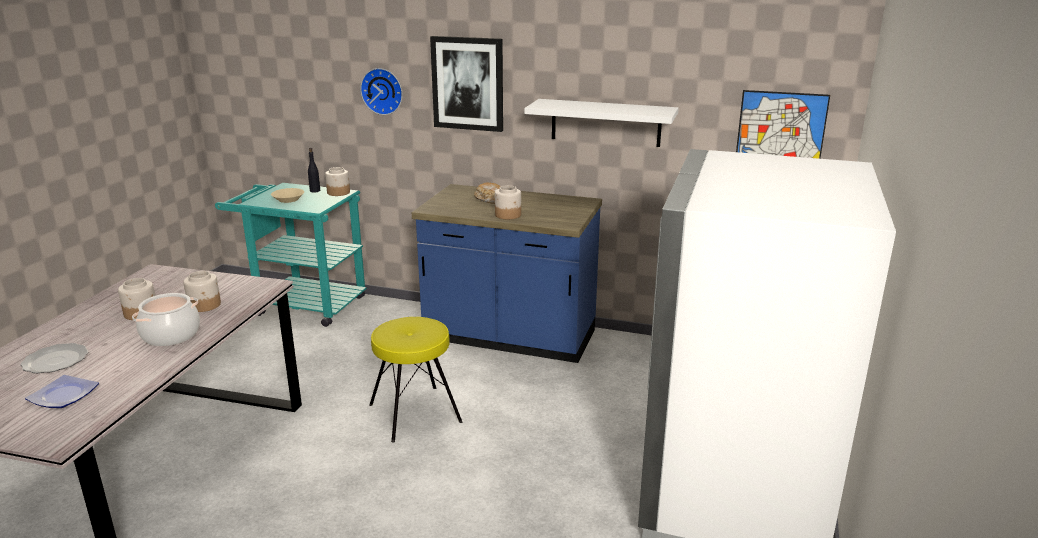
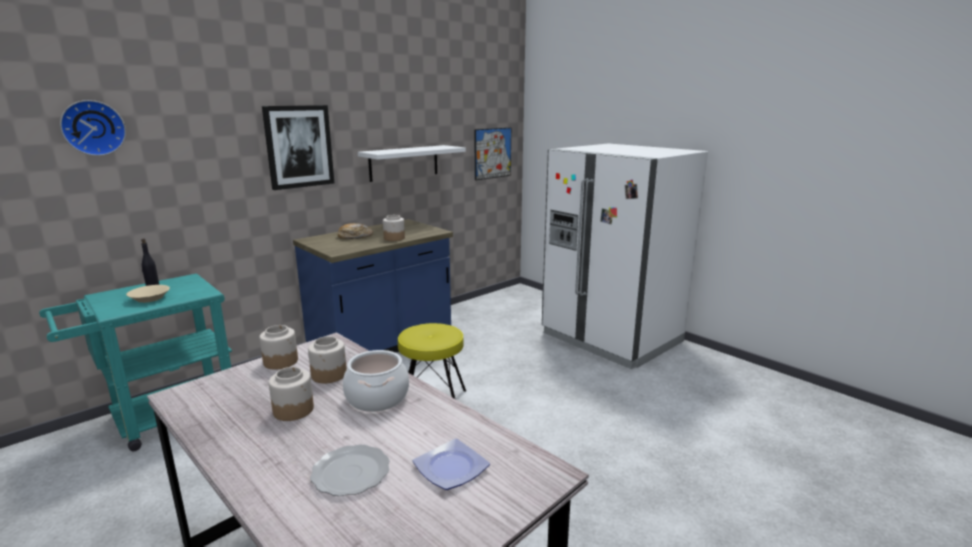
camera: 60 degrees left, 5 degrees down
(339, 192) = (183, 279): jar -> jar (281, 361)
(383, 91) = (212, 164): wall clock -> wall clock (93, 128)

